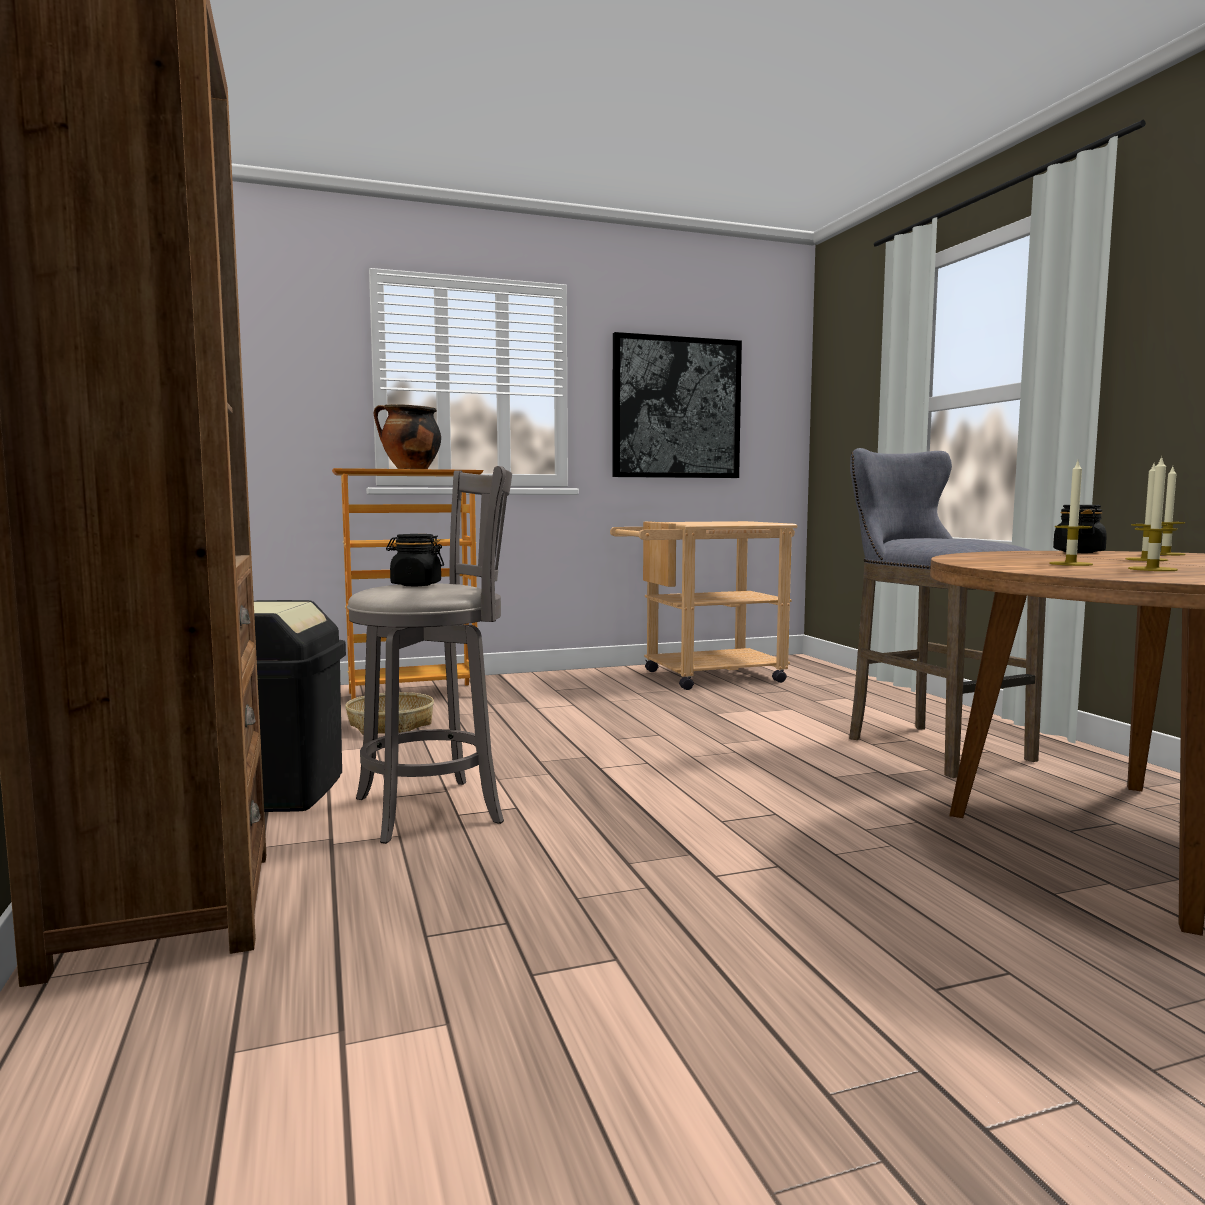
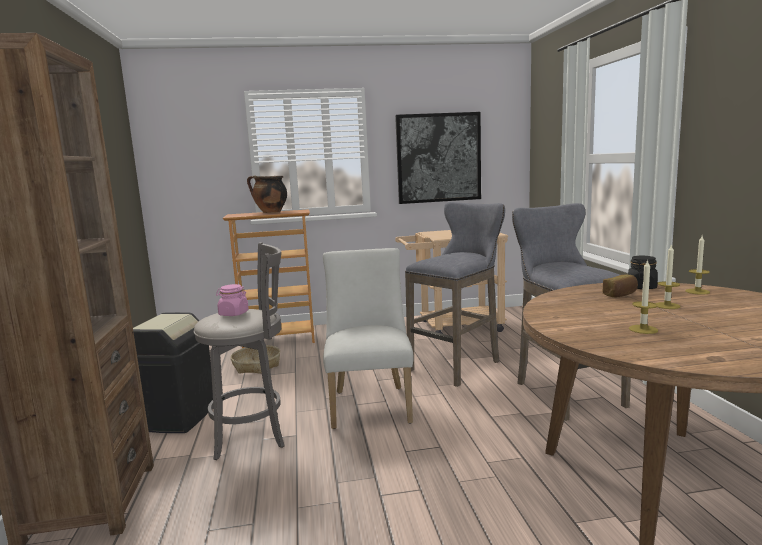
camera: 10 degrees right, 5 degrees up
(415, 585) = (233, 314): black jar -> pink jar
(623, 766) = (370, 403): none -> white chair
(740, 719) = (458, 365): none -> grey stool
(1060, 555) = (620, 295): none -> bread
(1070, 564) = (603, 316): candle -> none

